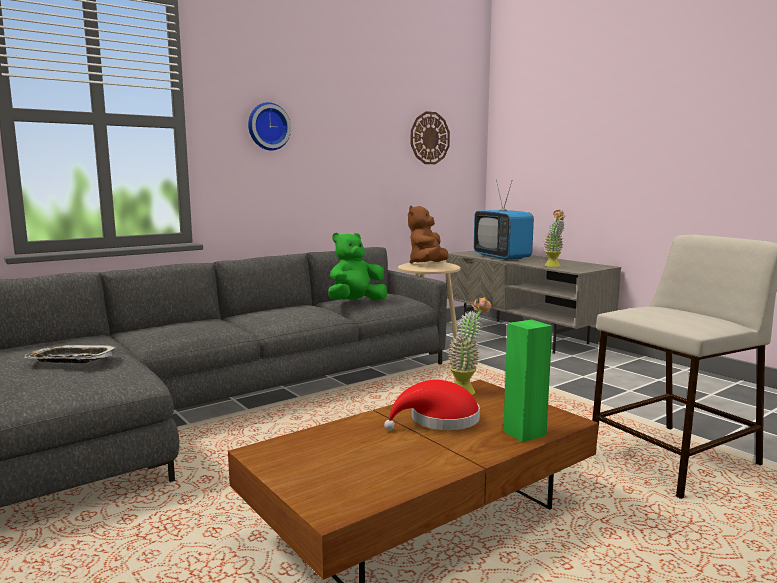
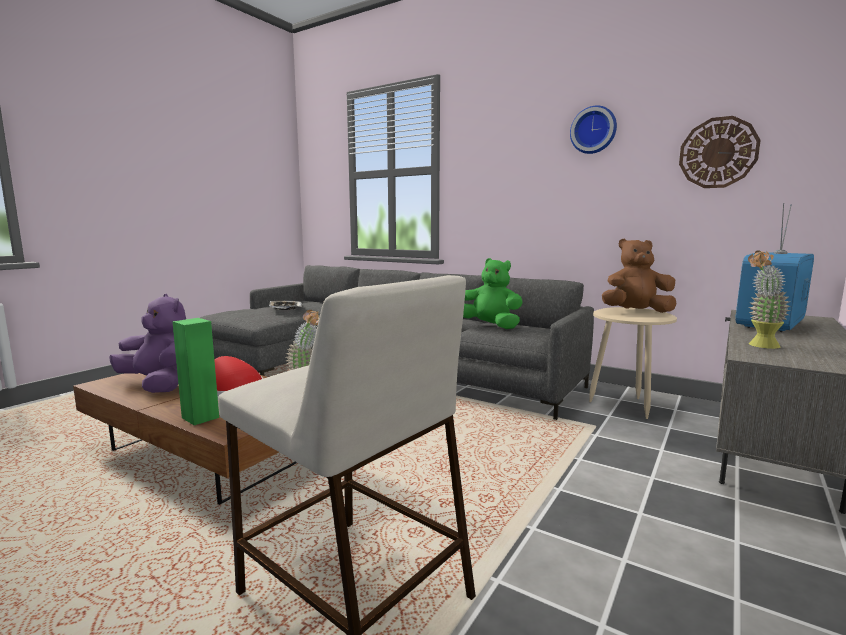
camera: 70 degrees right, 0 degrees up
(268, 126) = (500, 164): wall clock -> wall clock (593, 130)
(379, 463) = (158, 385): none -> purple plush toy

